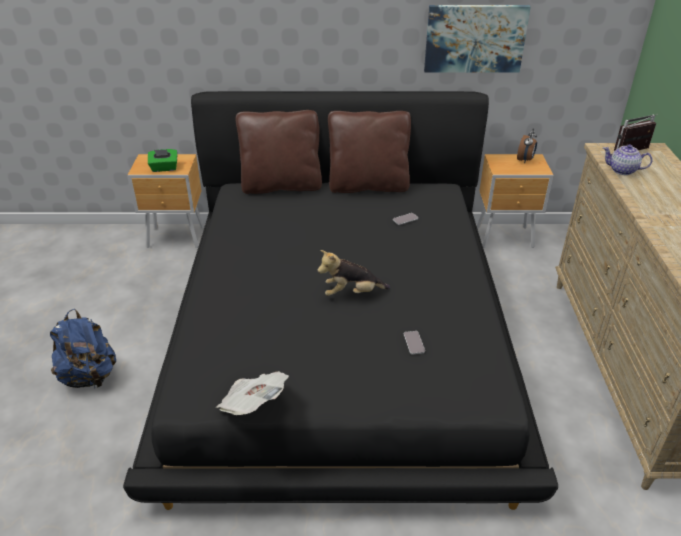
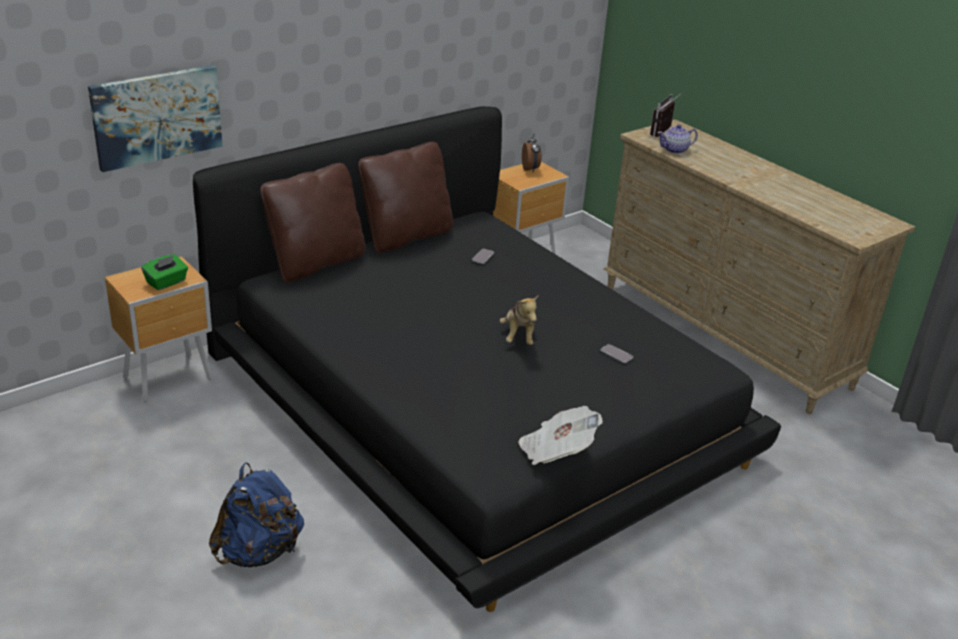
camera: 40 degrees left, 5 degrees down
(351, 293) = (519, 336): plush toy -> plush toy turned 45 degrees counterclockwise
(475, 38) = (471, 50): picture -> picture (157, 116)

